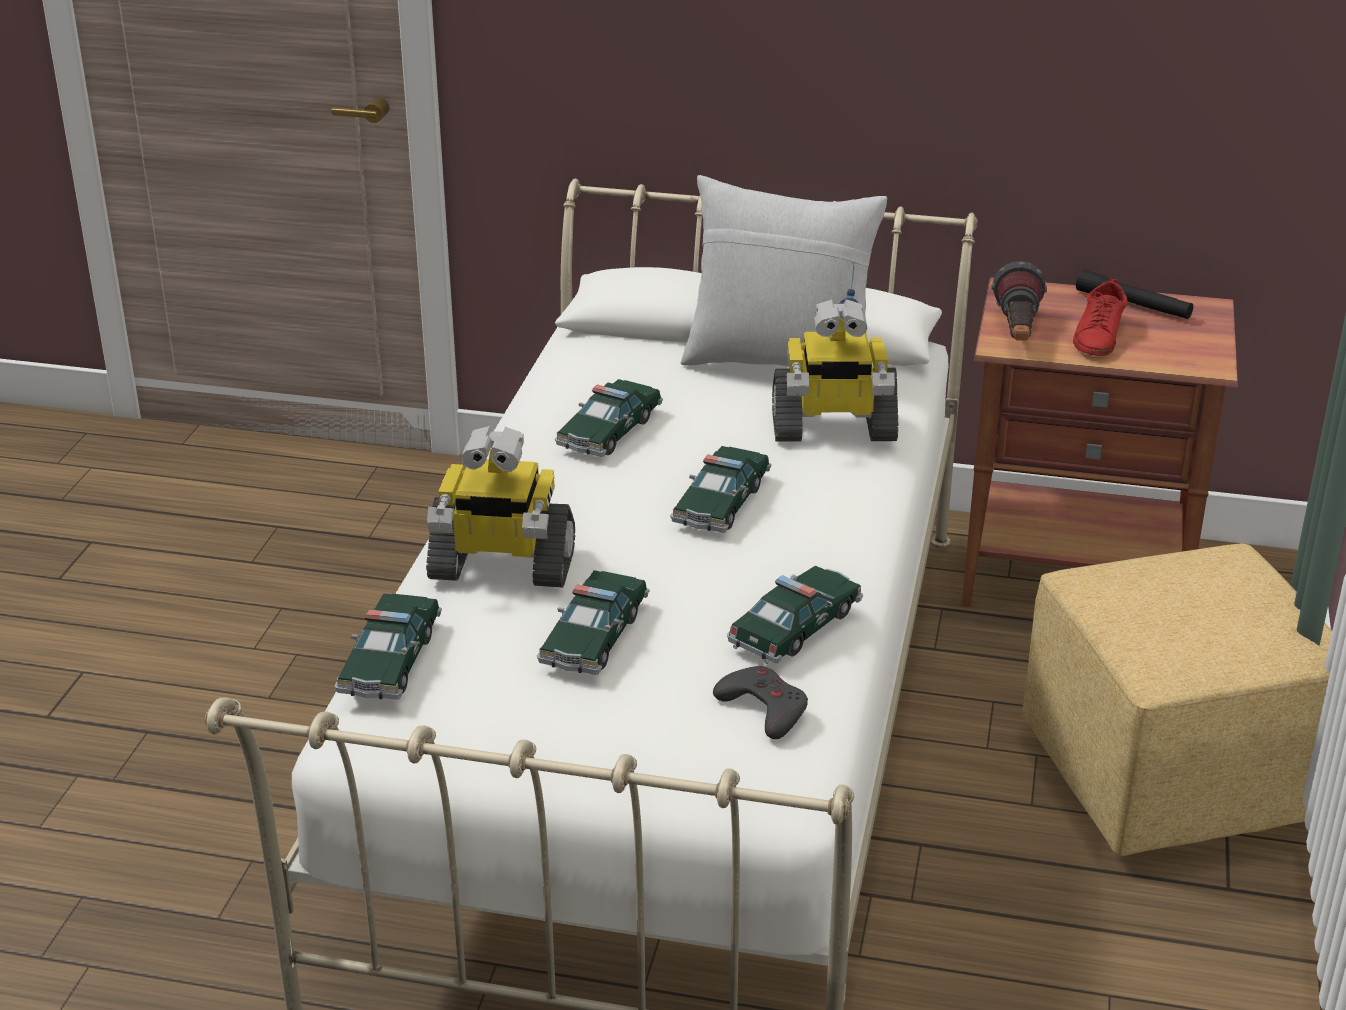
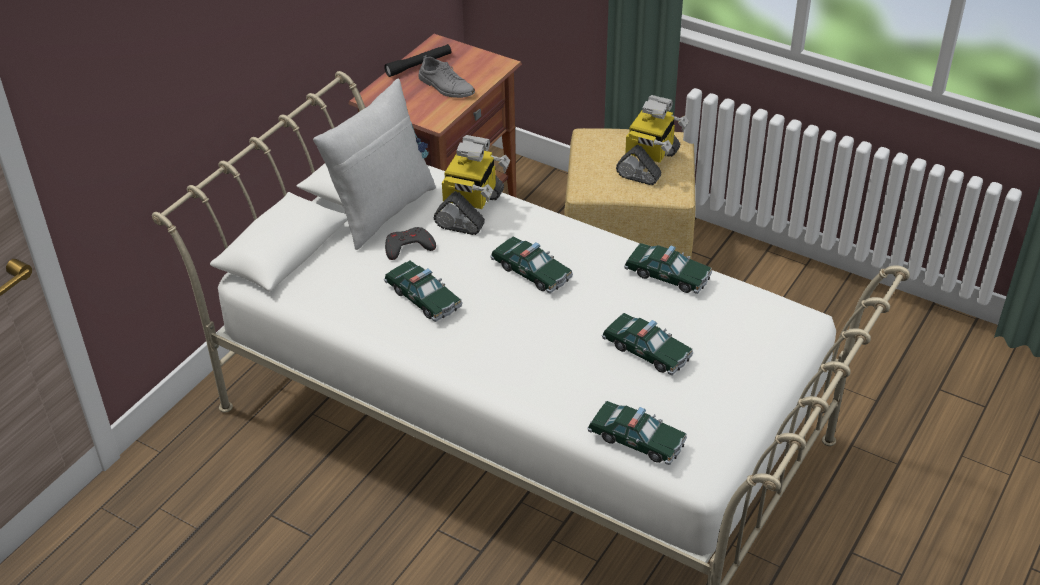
camera: 70 degrees left, 10 degrees up
(501, 566) = (558, 375): toy robot -> toy robot (649, 164)
(764, 708) = (733, 304): grey game controller -> grey game controller (408, 247)
(795, 628) = (667, 275): toy car -> toy car turned 150 degrees clockwise
(1017, 333) = (425, 112): flashlight -> none
(1098, 335) = (446, 87): red shoe -> grey shoe

